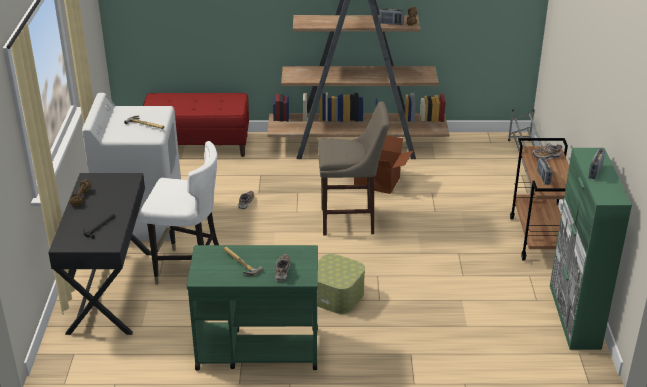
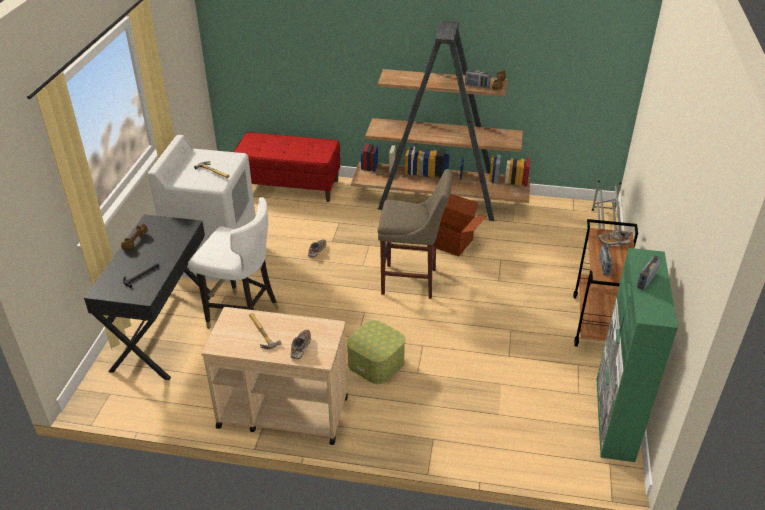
camera: 10 degrees right, 5 degrees up
(257, 349) = (282, 412): green cart -> beige cart

